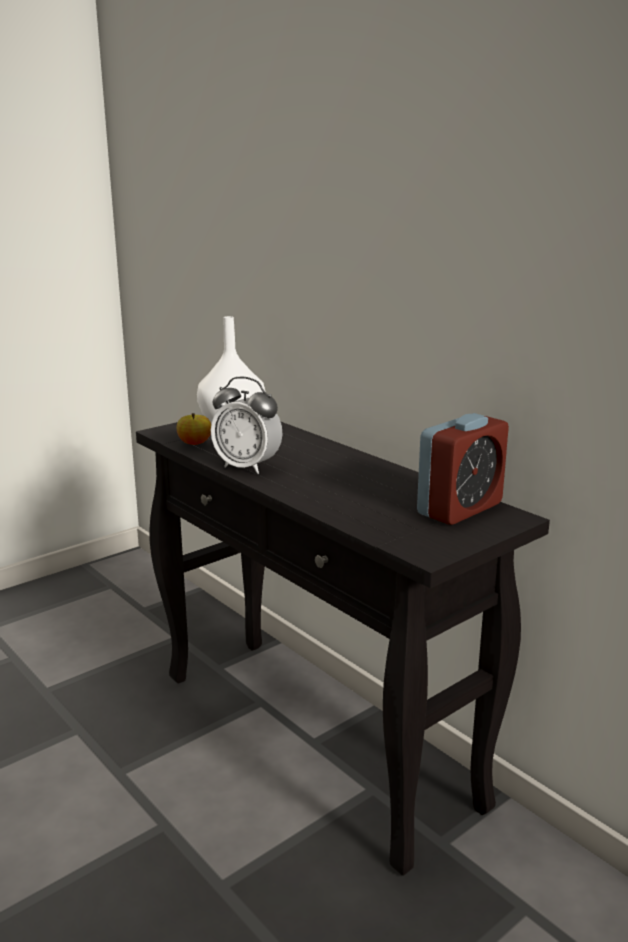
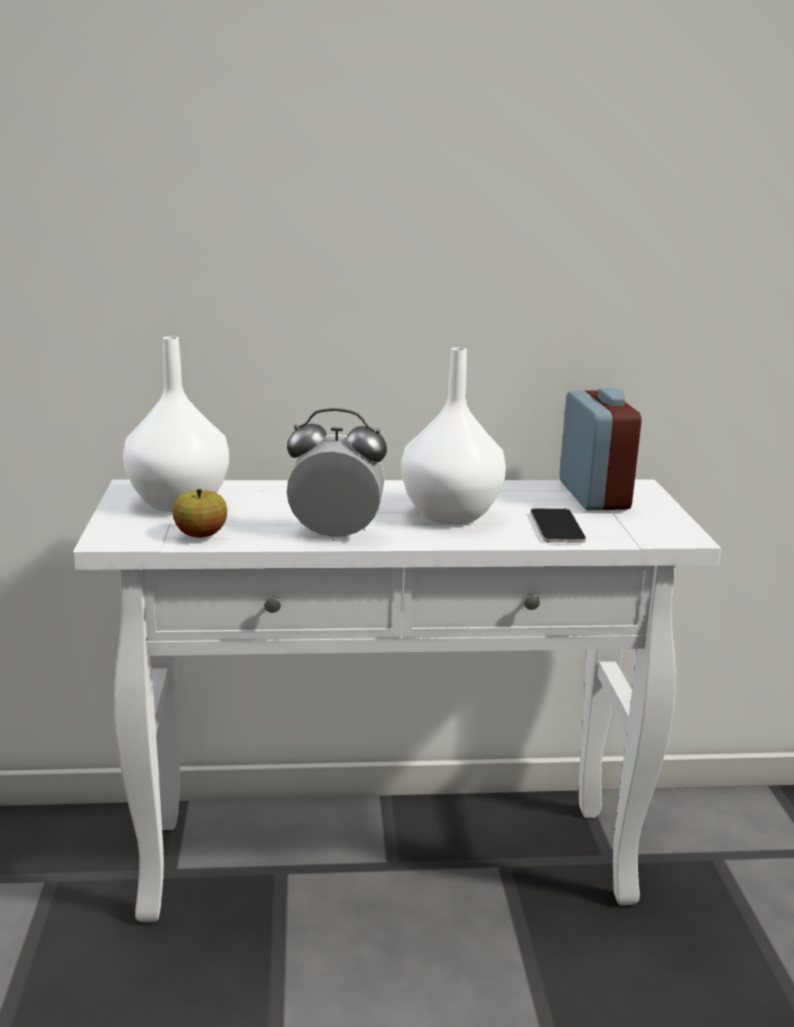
camera: 55 degrees left, 0 degrees up
(247, 467) = (335, 534): alarm clock -> alarm clock turned 150 degrees counterclockwise
(317, 739) = (390, 860): black console table -> white console table
(335, 483) = (453, 515): none -> white vase
(369, 513) = (557, 527): none -> phone

